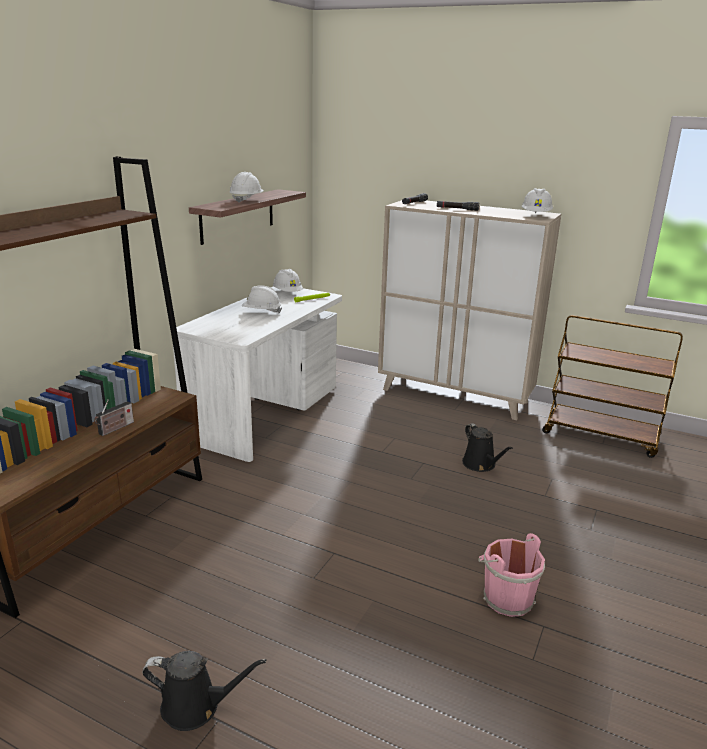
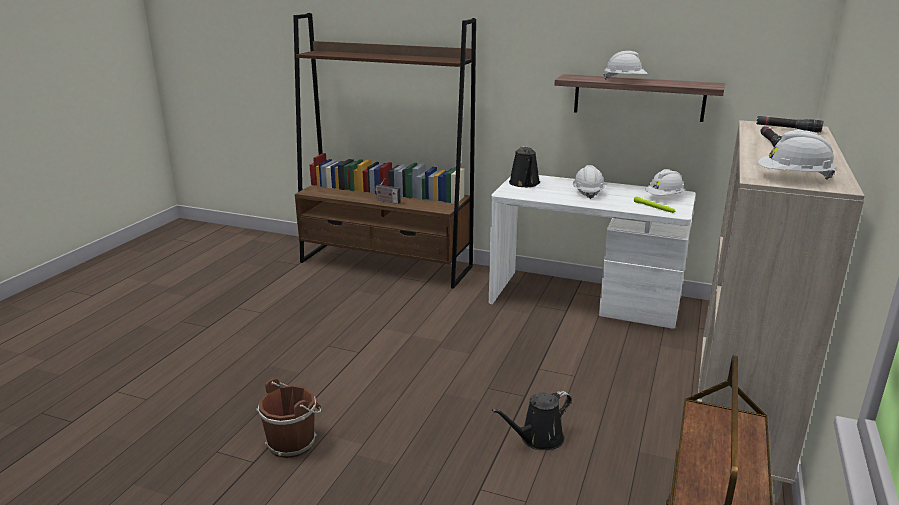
camera: 85 degrees right, 0 degrees up
(196, 706) = (219, 319): black watering can -> black watering can (525, 183)
(505, 598) = (293, 441): pink bucket -> brown bucket

